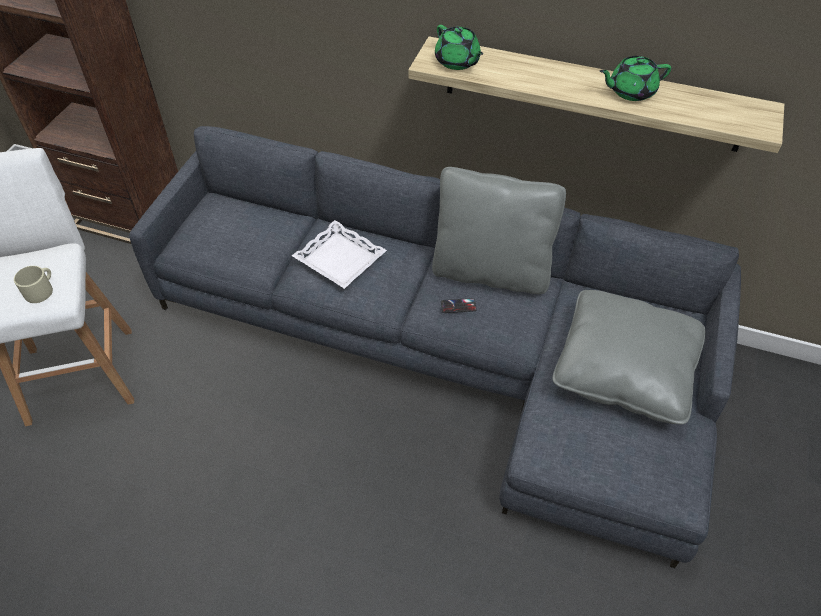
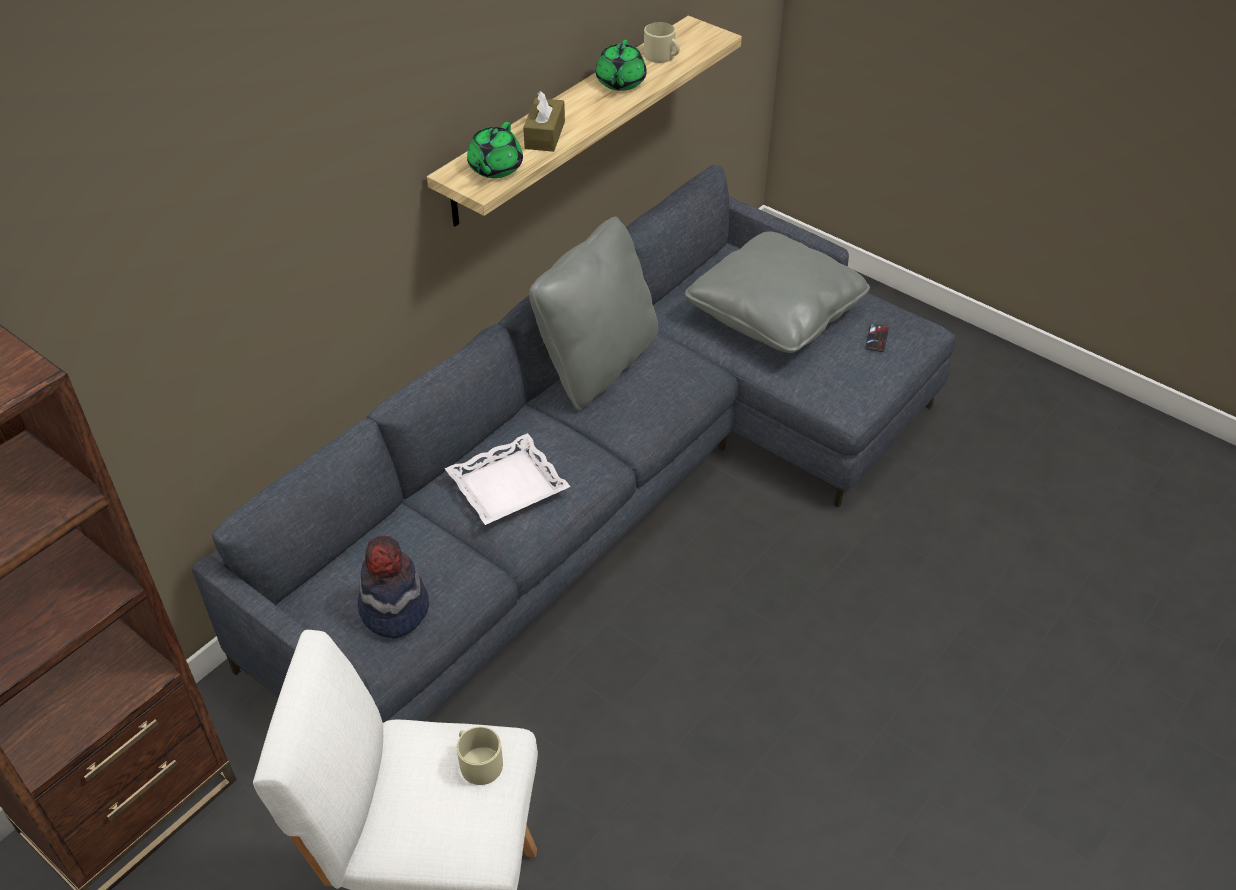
camera: 70 degrees left, 5 degrees down
(215, 240) = (393, 608): none -> hat
(457, 62) = (495, 168): green teapot -> green teapot turned 120 degrees clockwise
(458, 306) = (639, 402): phone -> phone (877, 338)
(520, 73) = (545, 135): none -> brown tissue box
(695, 104) = (662, 56): none -> beige mug

